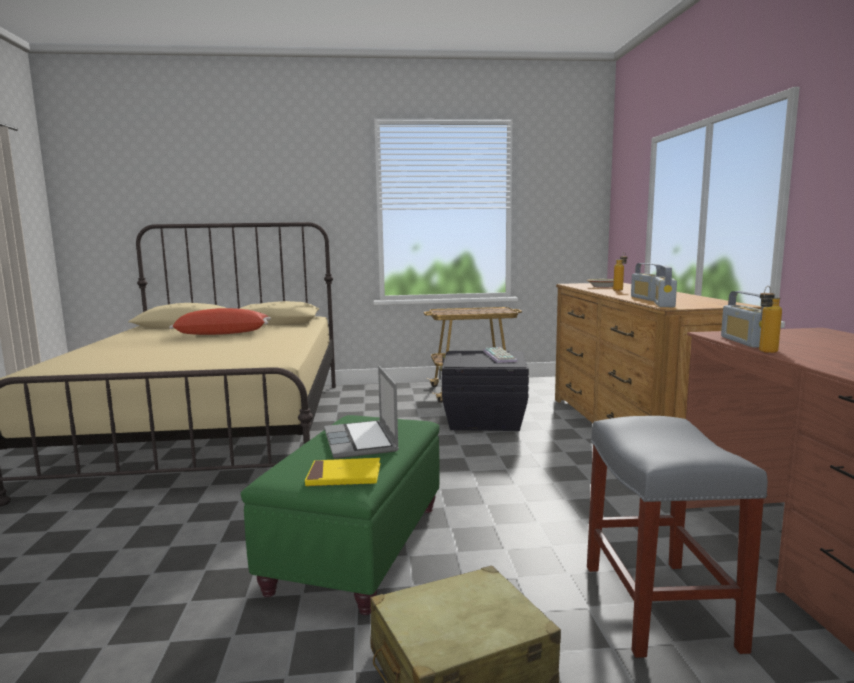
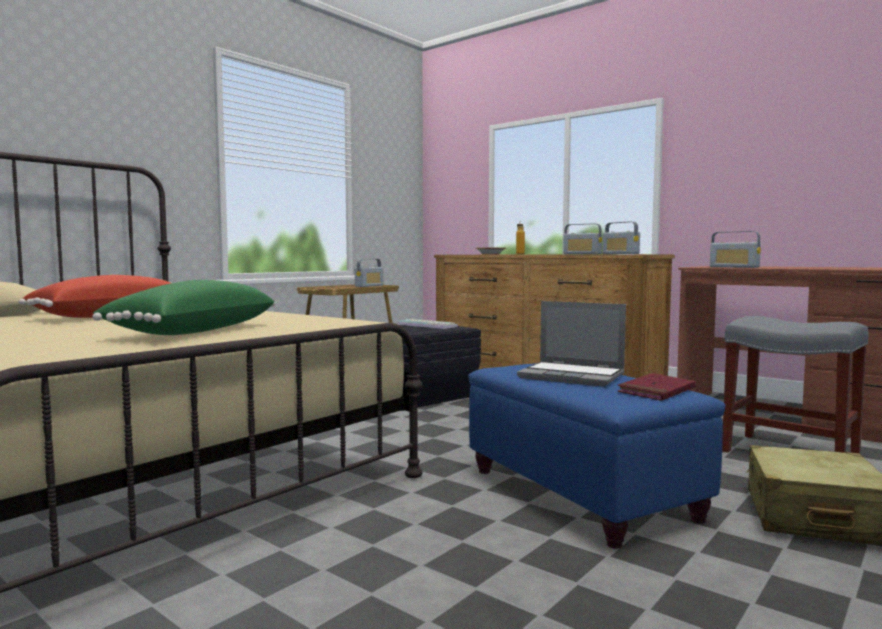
camera: 45 degrees left, 5 degrees down
(174, 358) = (193, 331): none -> green pillow
(344, 476) = (656, 391): yellow book -> red book
(357, 547) = (581, 494): green ottoman -> blue ottoman
(486, 312) = (369, 286): none -> radio
(765, 352) = (772, 267): bottle -> none

